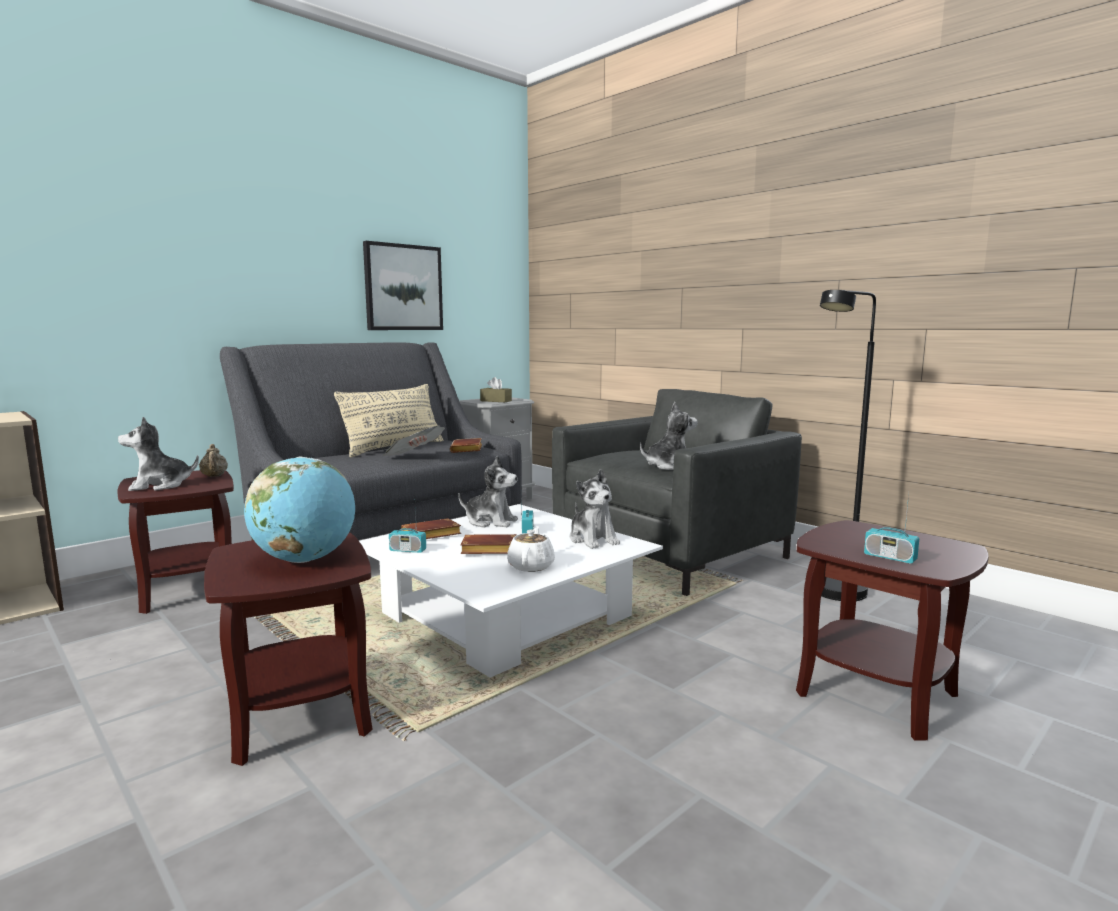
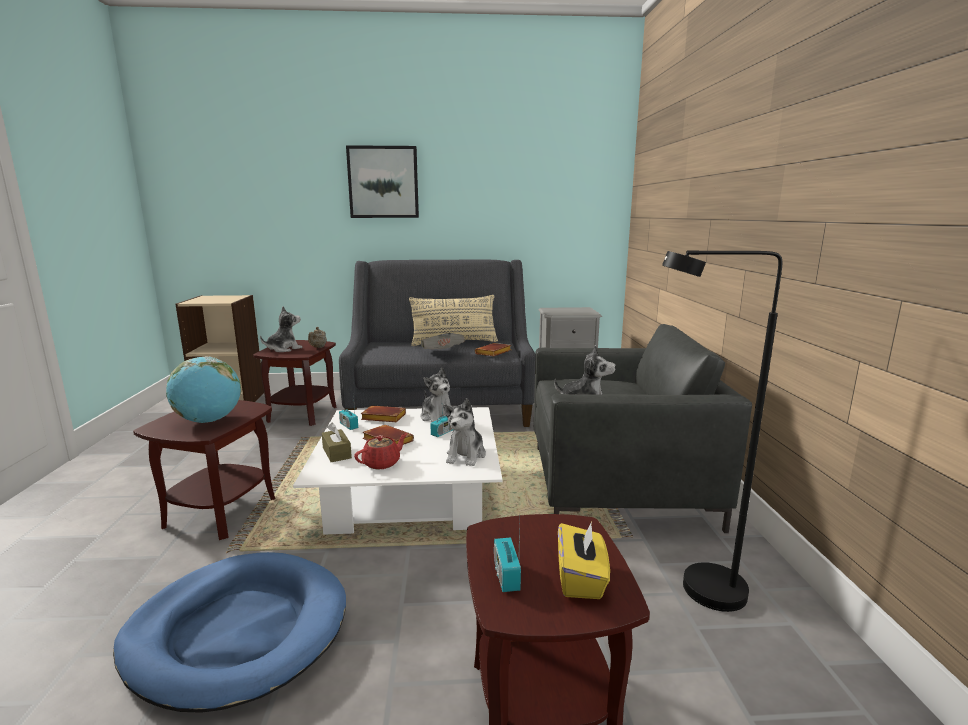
camera: 40 degrees right, 5 degrees up
(159, 486) = (284, 349): plush toy -> plush toy turned 120 degrees clockwise
(403, 287) = (499, 215): picture -> picture (383, 182)
(496, 401) = (566, 312): brown tissue box -> brown tissue box (336, 453)
(531, 566) = (382, 463): white teapot -> red teapot
(573, 783) = (238, 631): none -> blue dog bed
(922, 545) = (581, 579): none -> yellow tissue box

